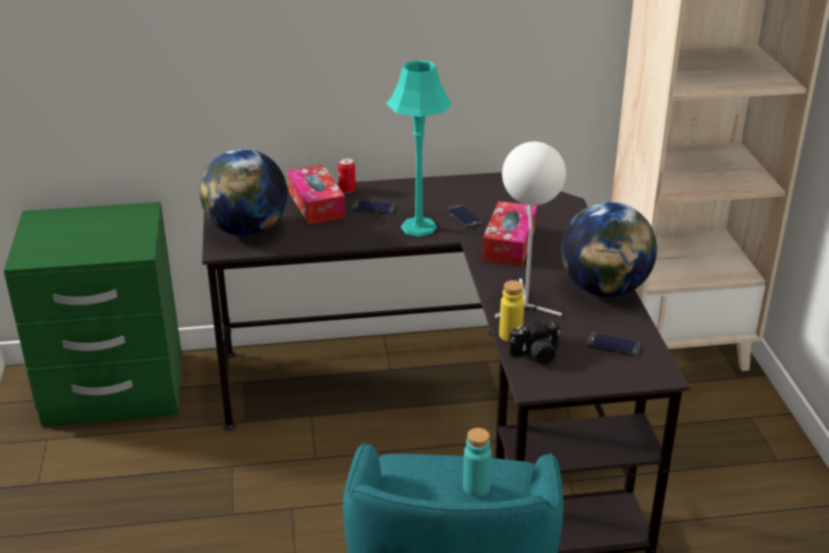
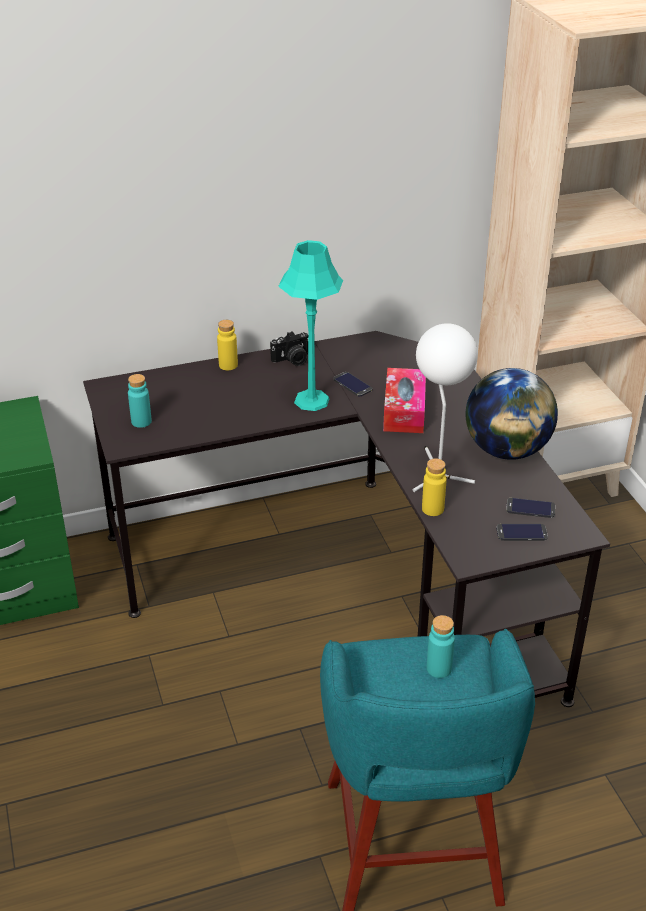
camera: 10 degrees left, 5 degrees up
(247, 230) = (141, 421): globe -> turquoise bottle
(316, 204) = (202, 385): tissue box -> none
(347, 190) = (228, 365): can -> yellow bottle
(373, 208) = (260, 383): phone -> phone (521, 533)
(536, 356) = (462, 528): camera -> camera (292, 360)

